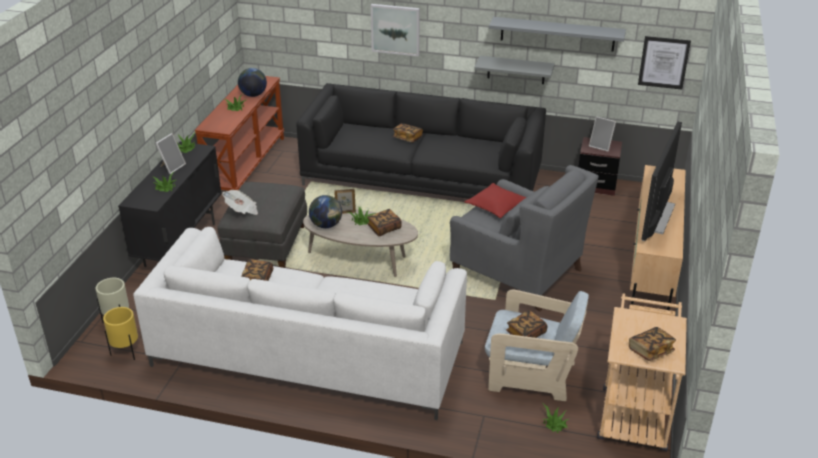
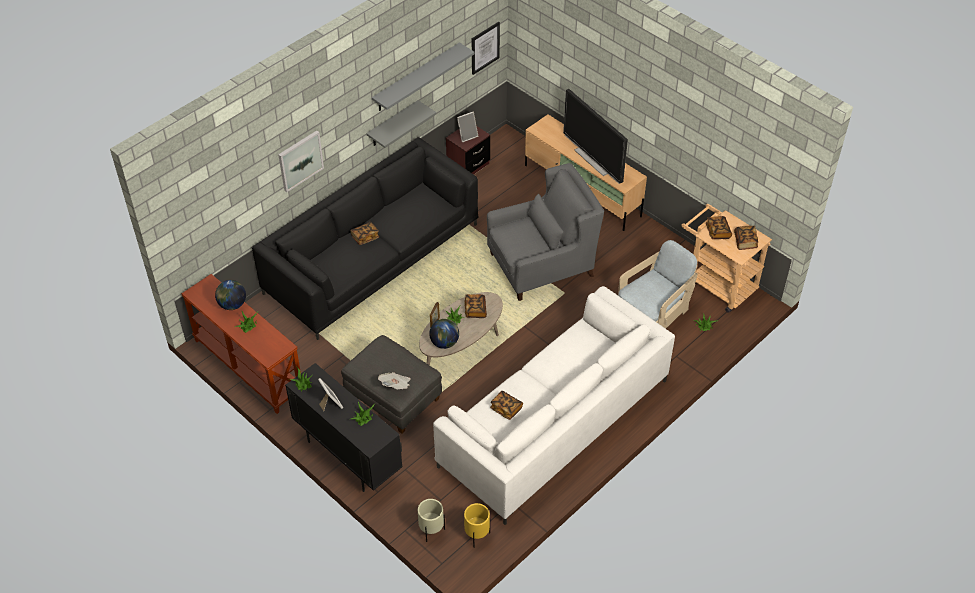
camera: 60 degrees left, 15 degrees up
(496, 206) = (512, 234): red pillow -> none
(526, 334) = (655, 292): book -> book (718, 232)

